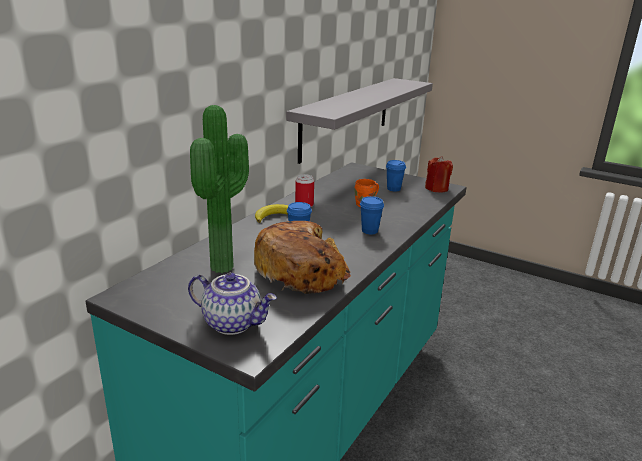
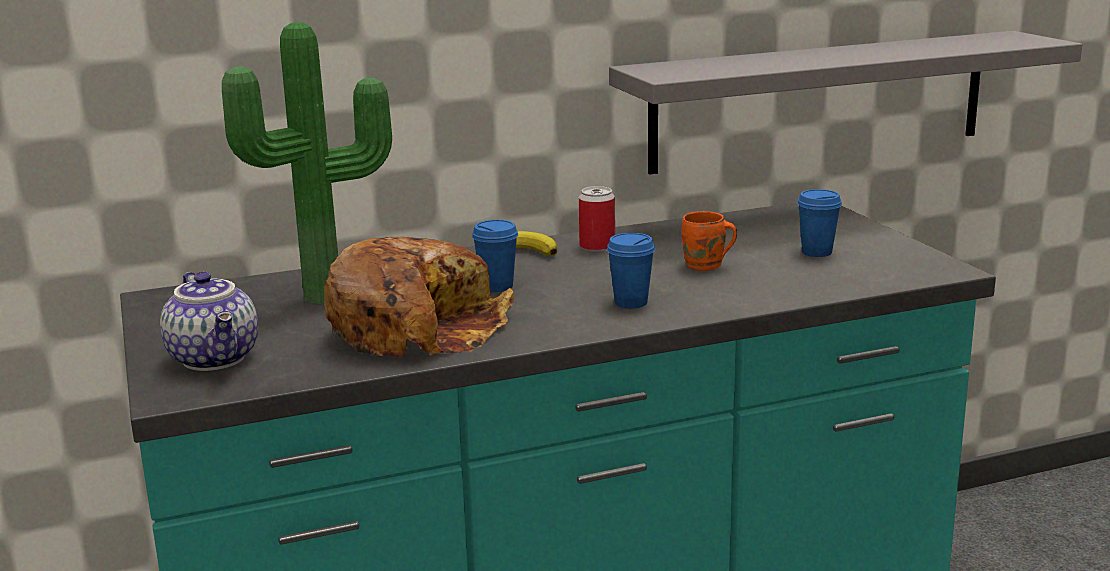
camera: 40 degrees right, 5 degrees down
(436, 188) = (912, 267): red candle -> none

